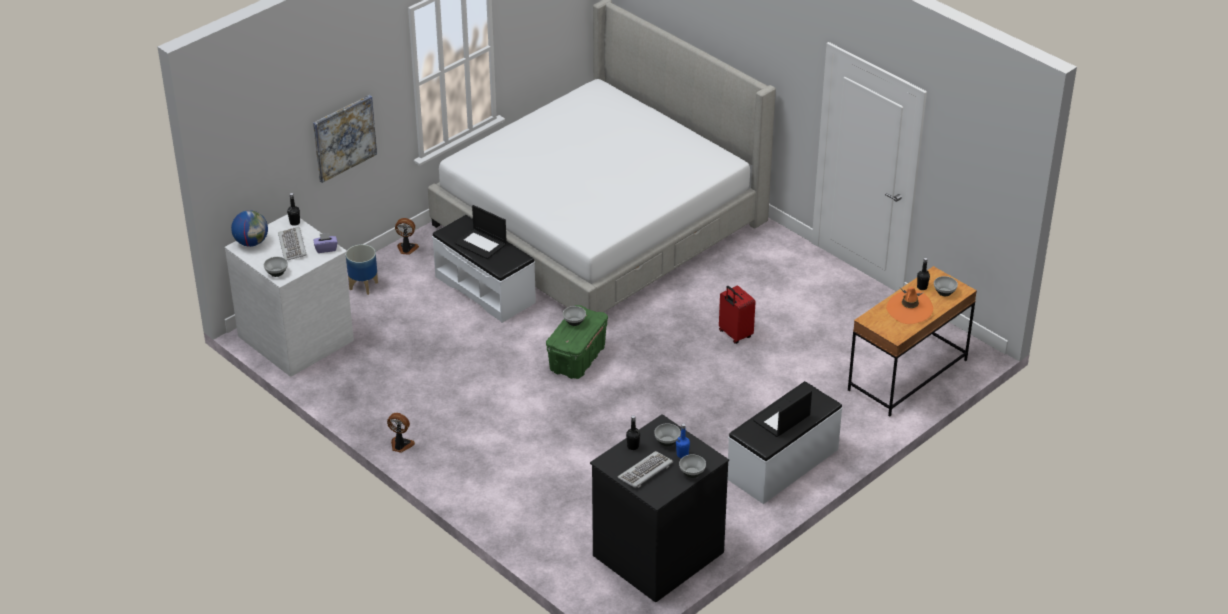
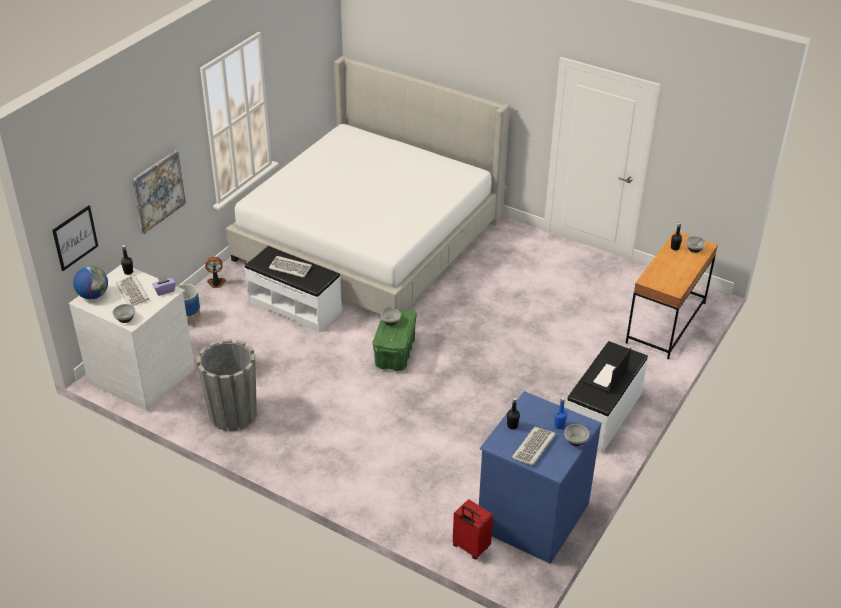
camera: 15 degrees left, 0 degrees up
(240, 178) = (75, 238): none -> picture
(379, 395) = (233, 414): none -> grey planter
(400, 445) = (268, 457): fan -> none
(481, 244) = (290, 268): laptop -> keyboard
(657, 552) = (531, 515): black dresser -> blue dresser
(667, 441) = (540, 415): bowl -> none
(734, 334) = (515, 312): red suitcase -> red suitcase (470, 547)
(909, 309) = (674, 267): orange hat -> none

